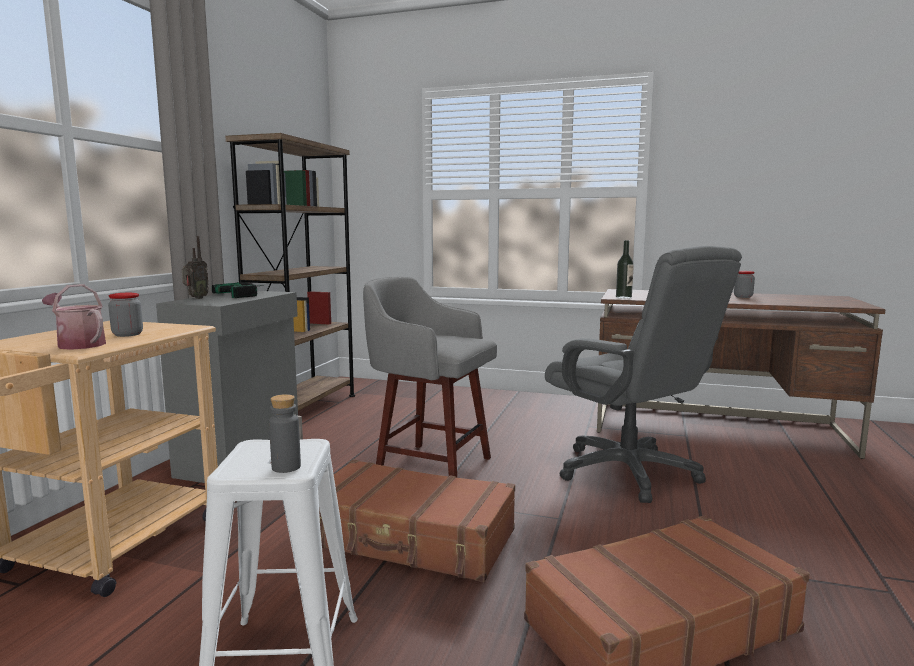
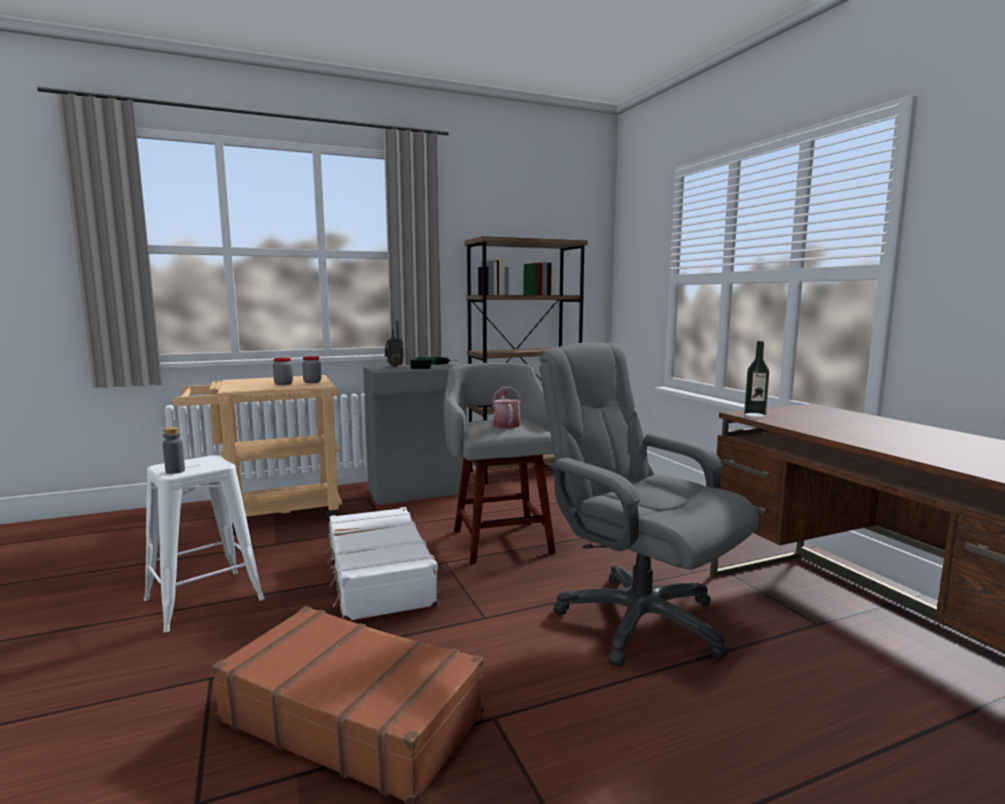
camera: 50 degrees right, 0 degrees up
(78, 344) = (247, 386): watering can -> watering can (506, 424)
(410, 538) = (378, 577): brown suitcase -> white suitcase
(628, 472) = (638, 620): grey office chair -> grey office chair turned 120 degrees clockwise
(743, 297) = (949, 444): jar -> jar (312, 382)

